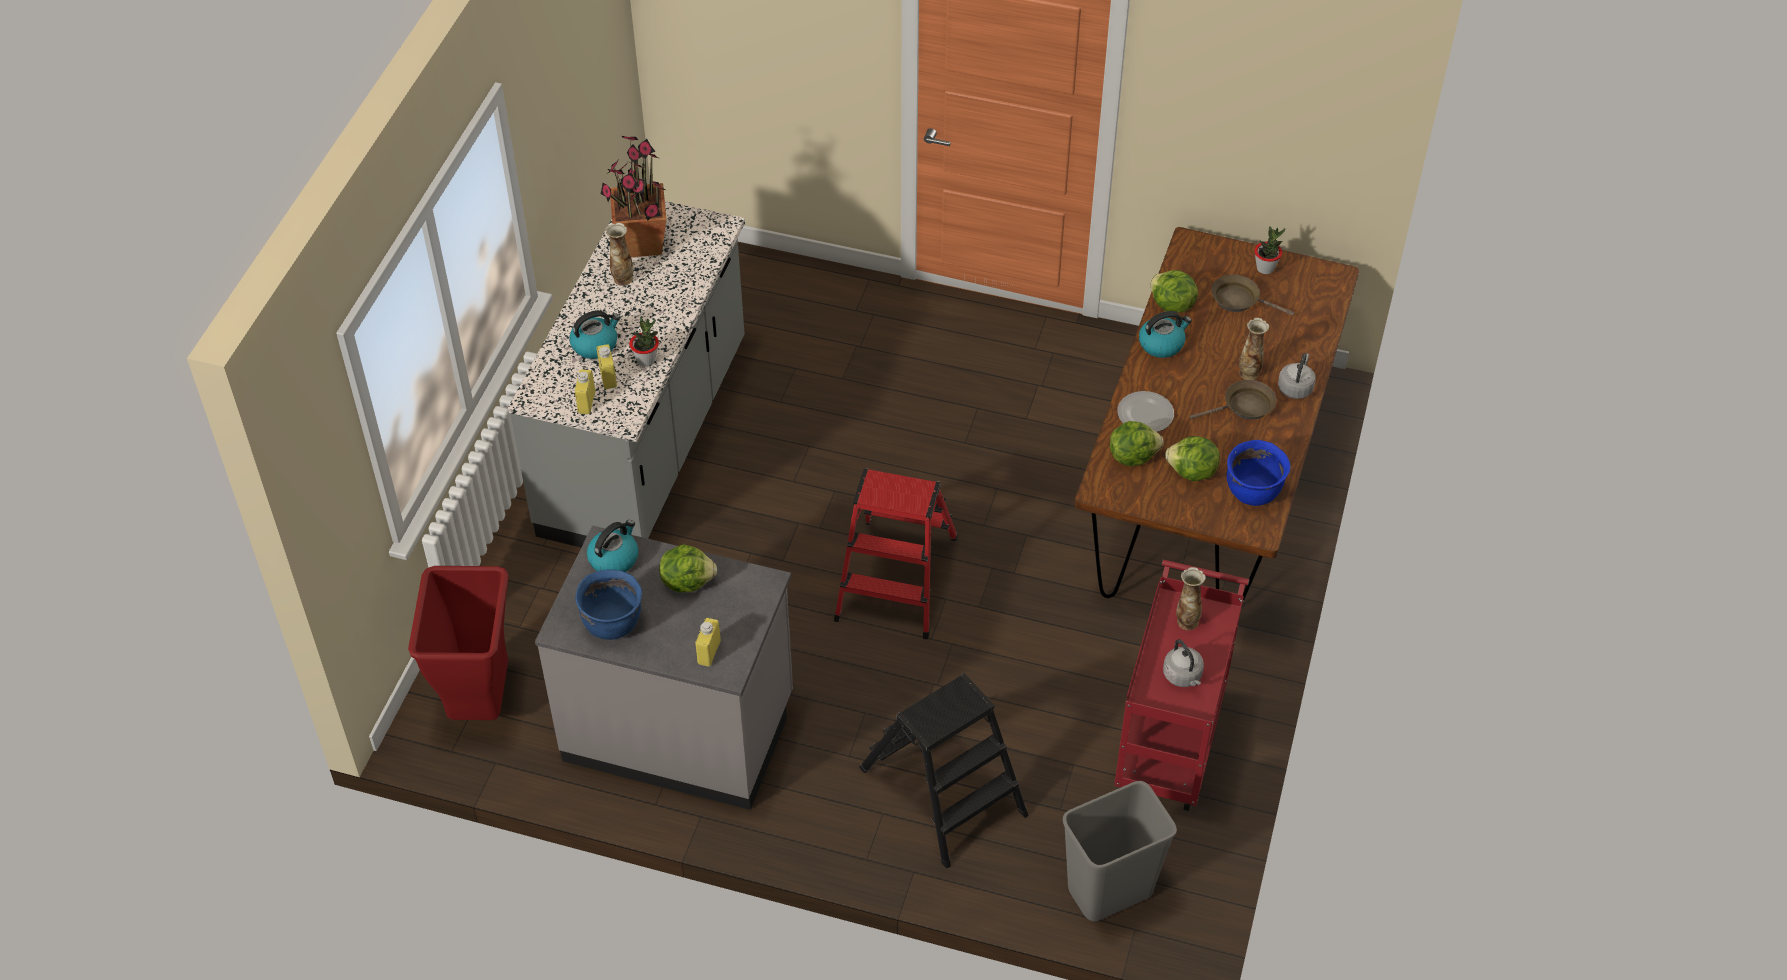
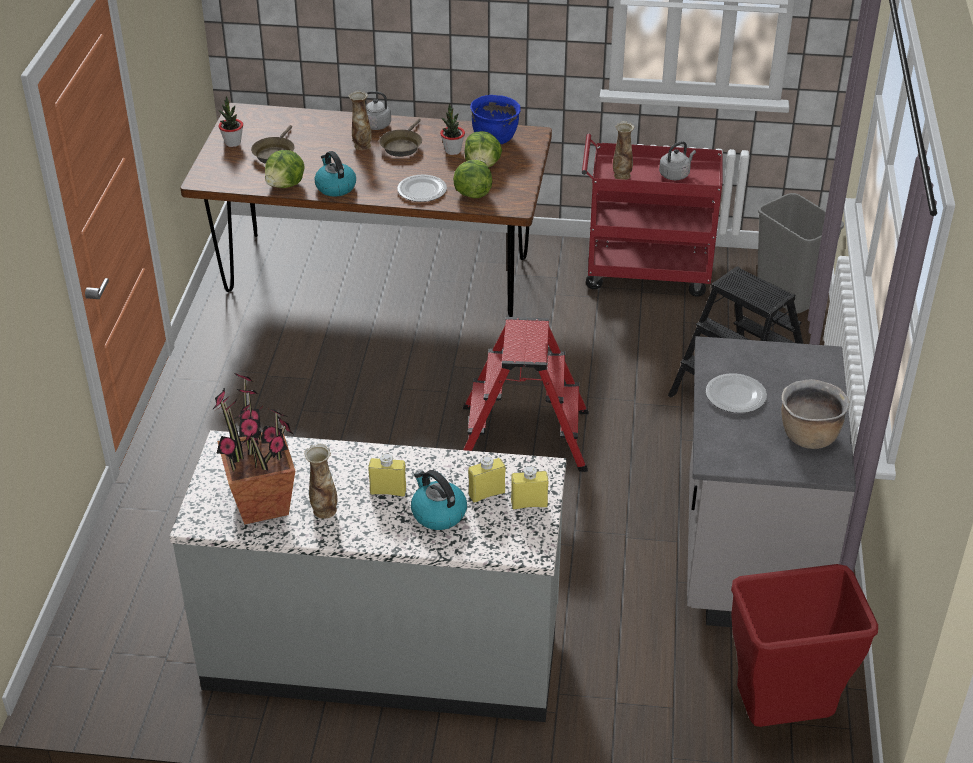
camera: 100 degrees left, 10 degrees down
(612, 623) = (808, 436): blue cooking pot -> brown cooking pot
(614, 558) = (729, 449): kettle -> none
(646, 360) = (452, 469): potted plant -> potted plant (452, 151)
(687, 581) = (735, 396): lettuce -> plate
(709, 652) = (809, 370): yellow bottle -> yellow bottle (388, 491)
(1244, 407) = (402, 146): brown frying pan -> brown frying pan turned 135 degrees counterclockwise

